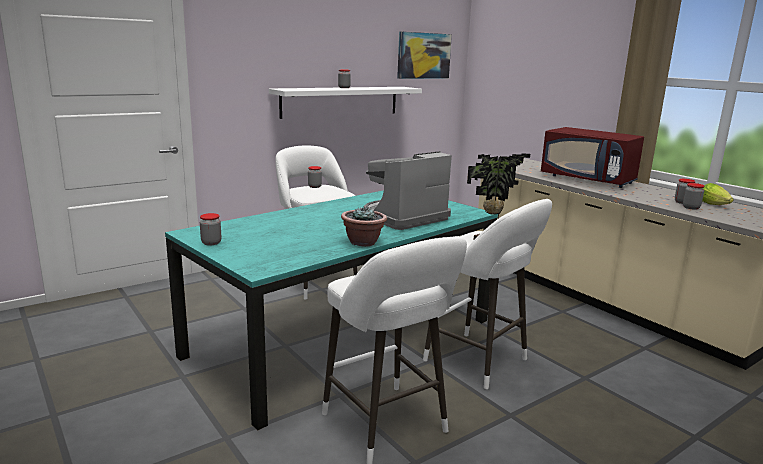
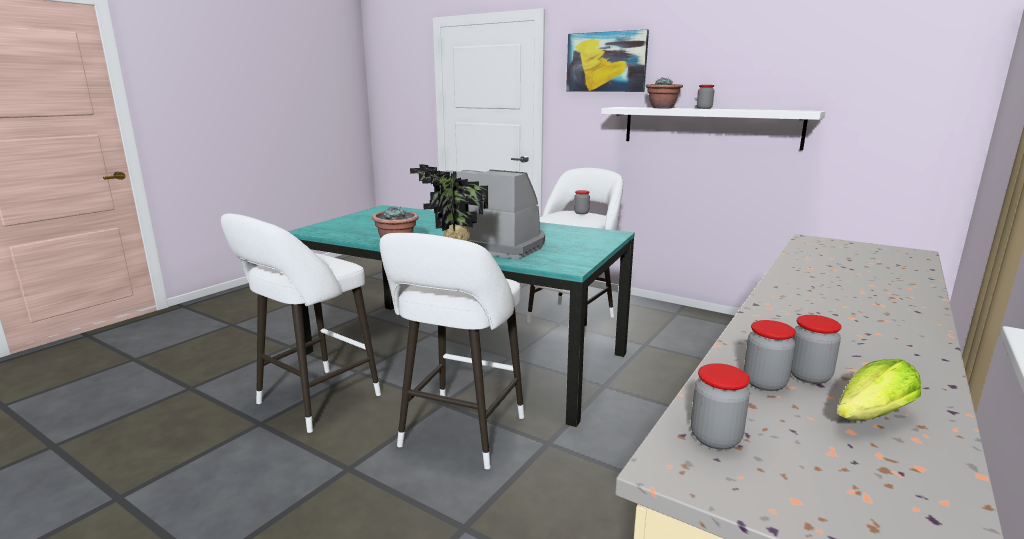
camera: 70 degrees right, 0 degrees up
(211, 243) = (364, 214): jar -> jar (715, 438)
(320, 88) = (662, 108): none -> potted plant
(423, 55) = (879, 61): picture -> picture (606, 62)
(588, 180) = (848, 294): red microwave -> none

